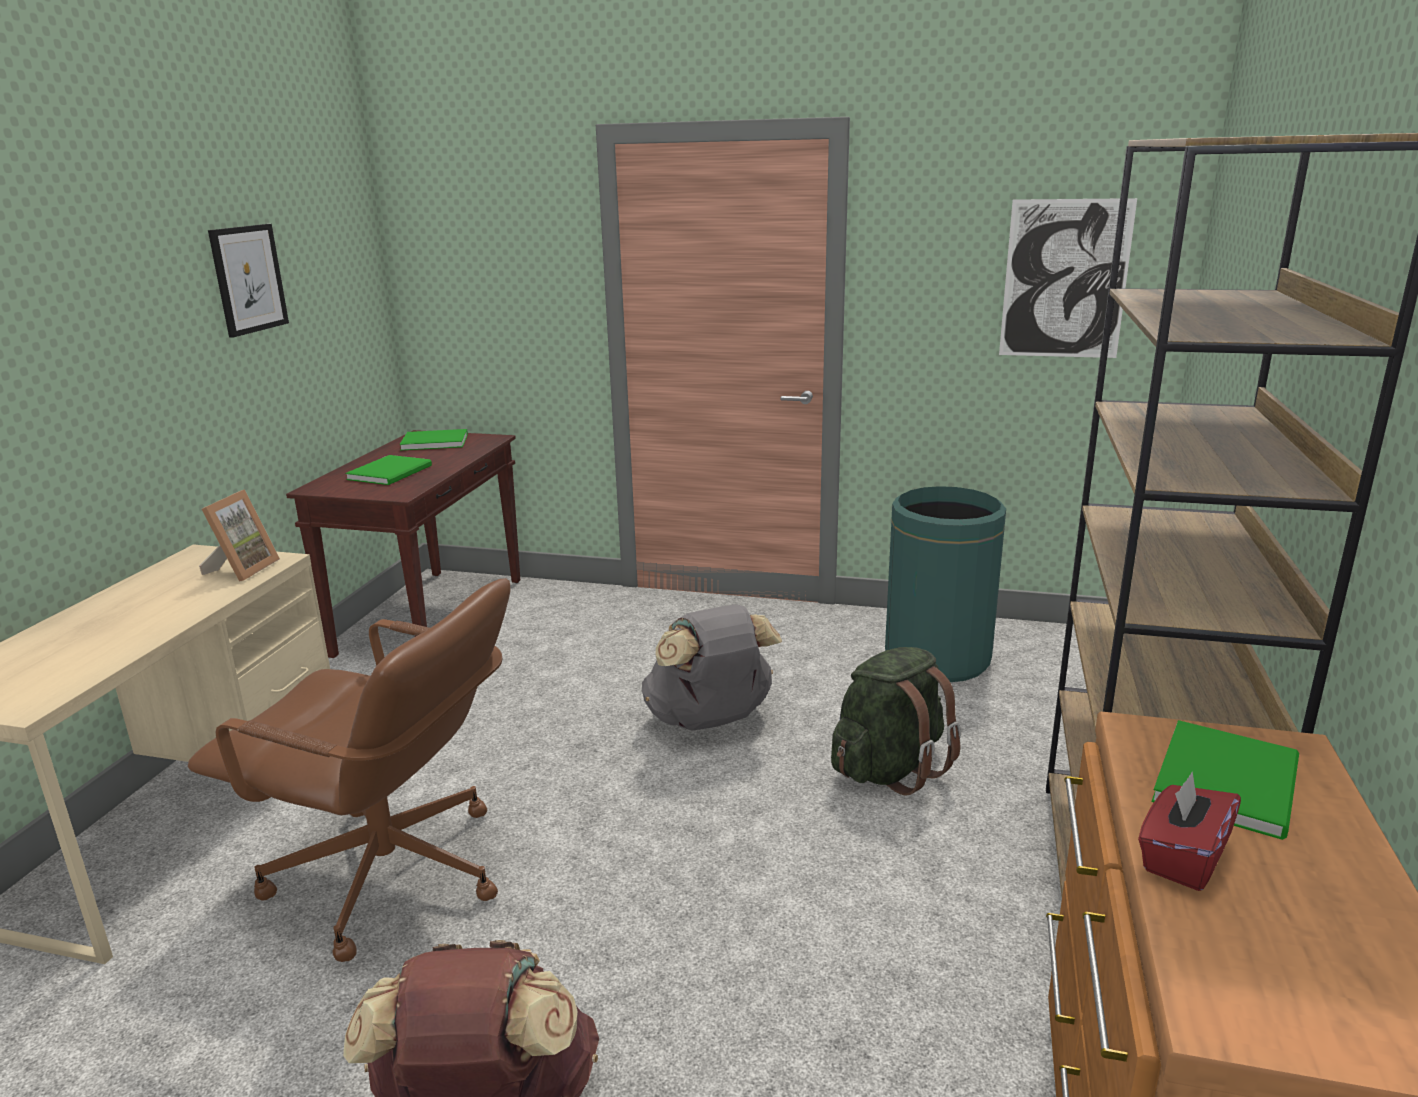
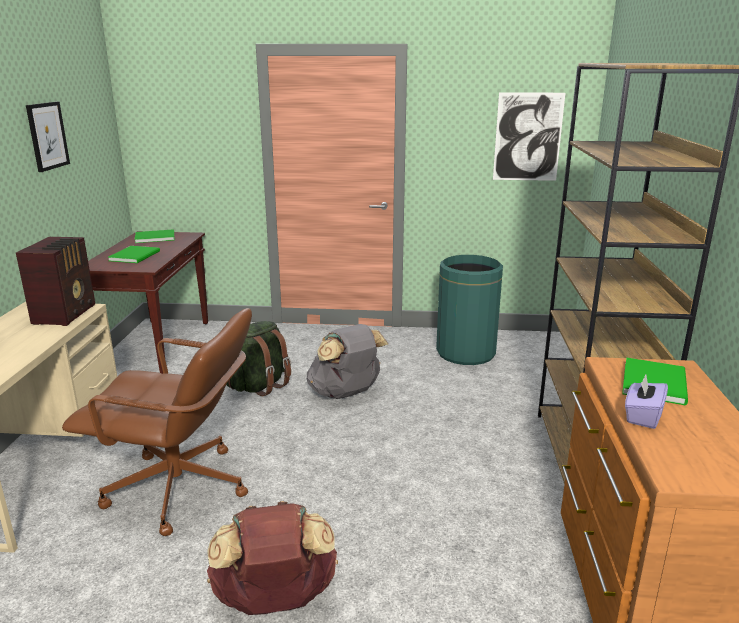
camera: 10 degrees left, 0 degrees up
(242, 569) = (66, 314): picture frame -> radio
(890, 769) = (453, 411): green backpack -> green backpack (260, 386)
(1182, 858) = (642, 416): red tissue box -> purple tissue box

